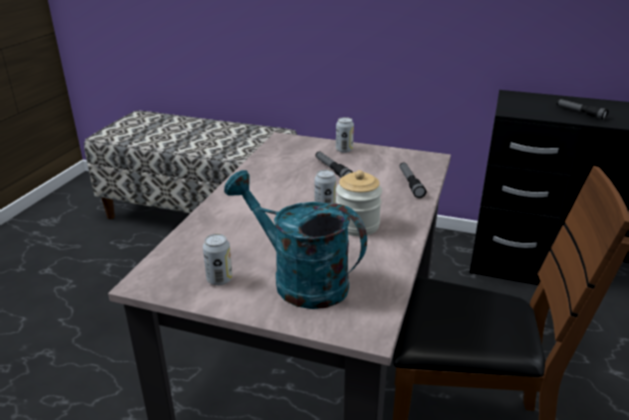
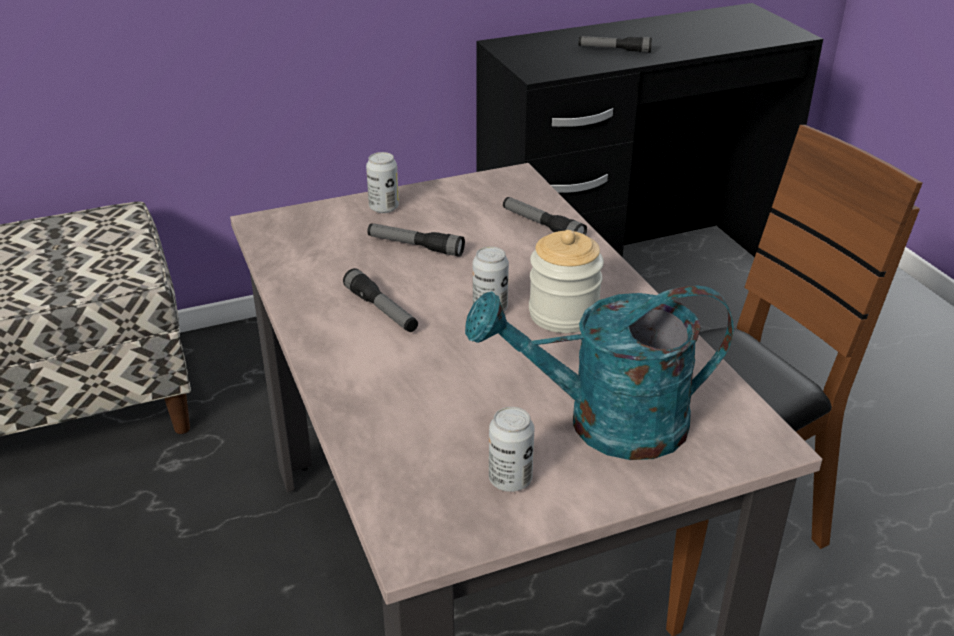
camera: 40 degrees left, 5 degrees up
(276, 189) = (381, 310): none -> flashlight

